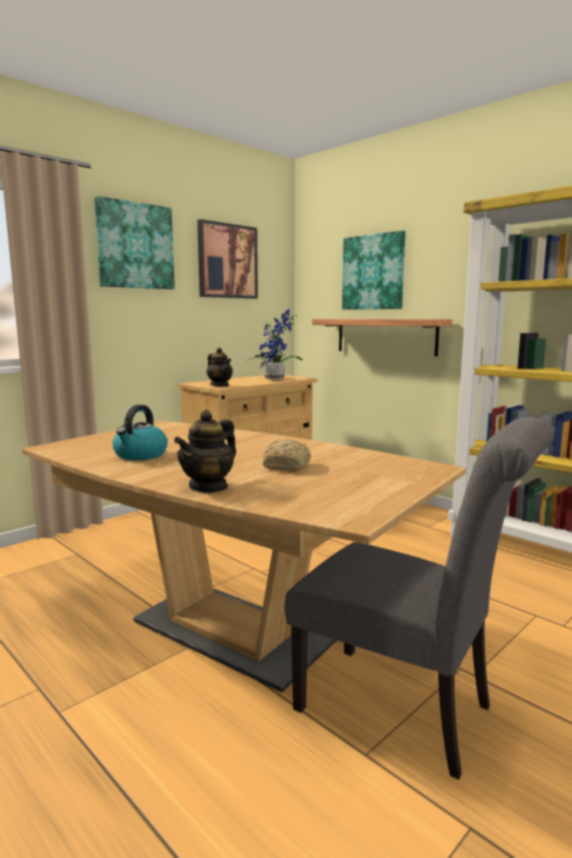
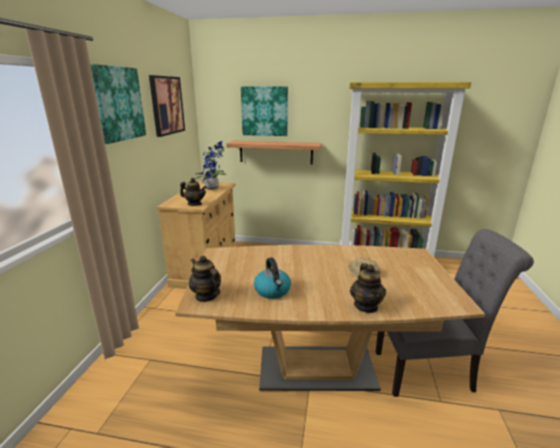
camera: 35 degrees left, 10 degrees up
(73, 445) = (206, 296): none -> teapot

